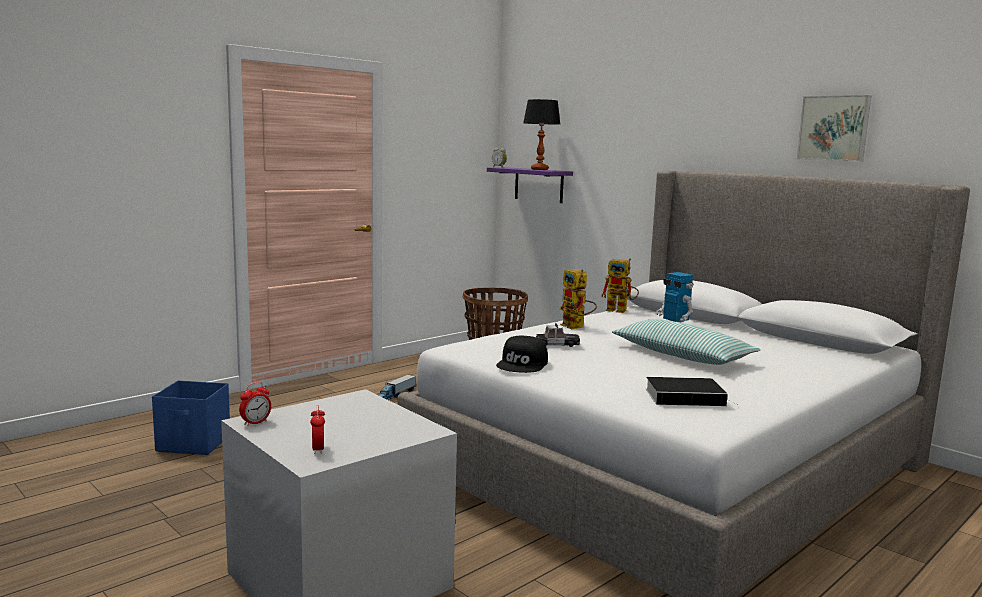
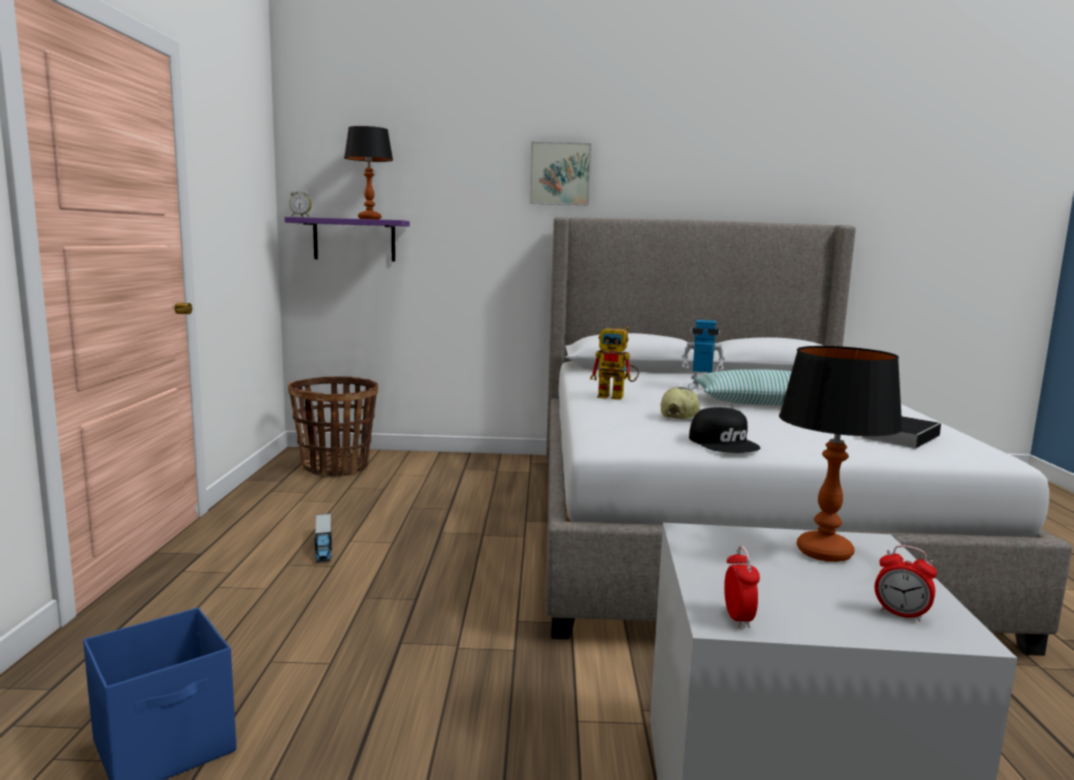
camera: 45 degrees left, 0 degrees up
(385, 424) = (825, 552): none -> table lamp
(557, 344) = (680, 415): toy car -> cap
(621, 310) = (584, 374): toy robot -> none
(834, 128) = (725, 174): picture -> picture (560, 174)

